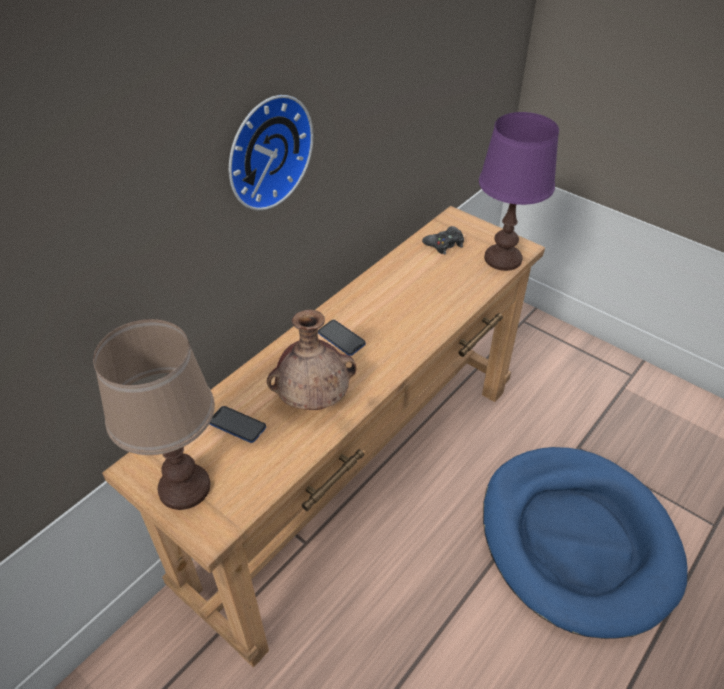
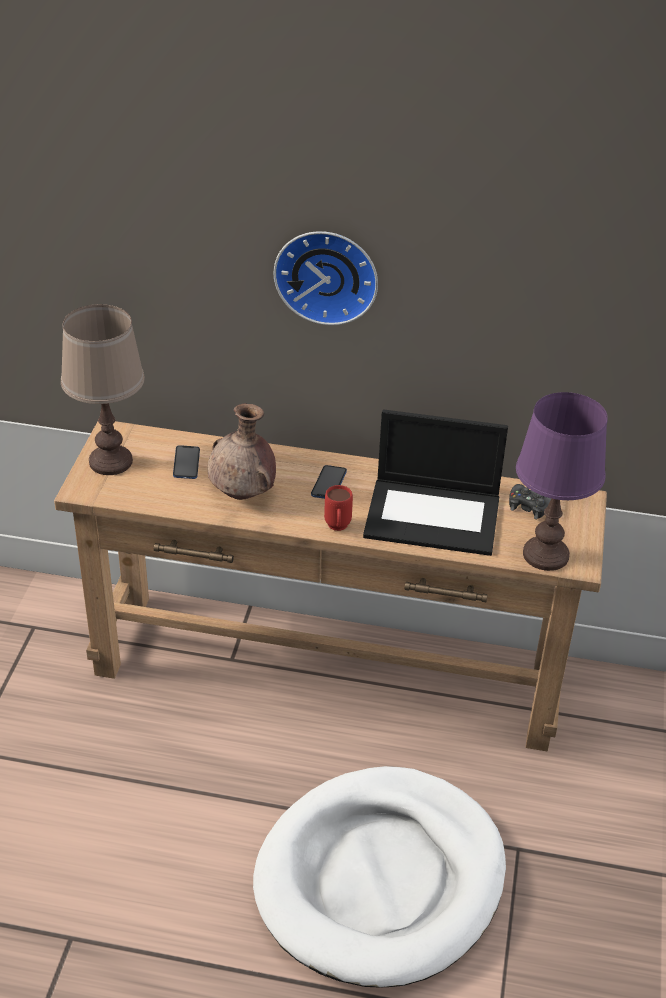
camera: 60 degrees right, 5 degrees down
(404, 356) = (337, 528): none -> red mug
(424, 295) = (434, 516): none -> laptop
(577, 540) = (381, 880): blue dog bed -> white dog bed

